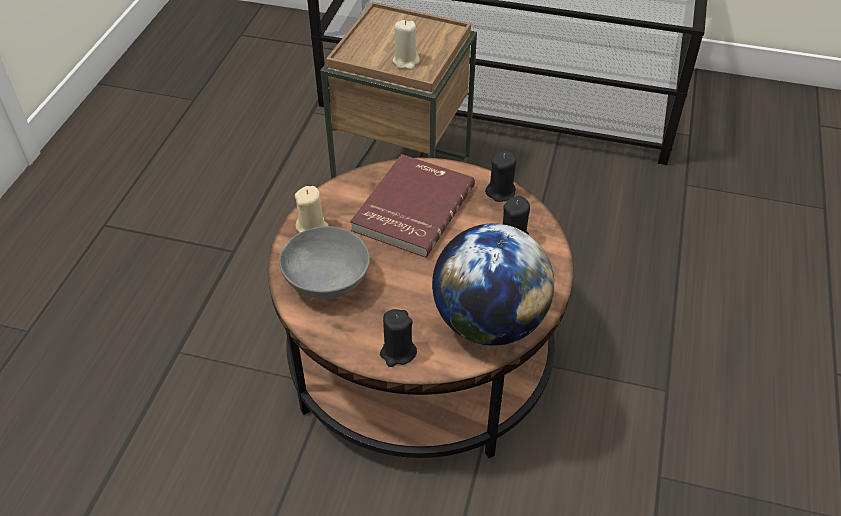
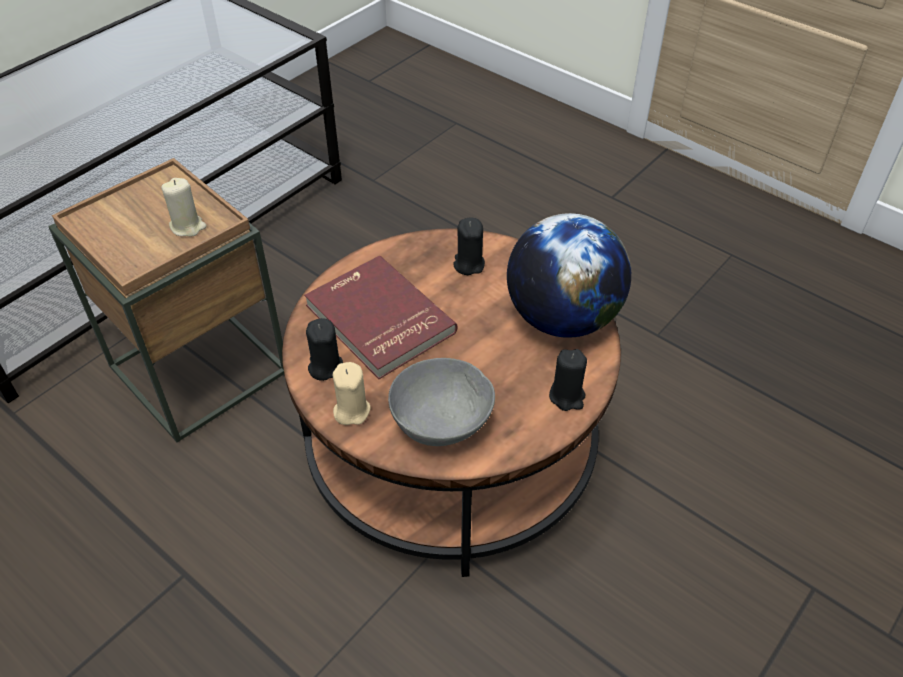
camera: 65 degrees left, 0 degrees up
(500, 192) = (402, 249): black candle -> black candle (325, 367)

